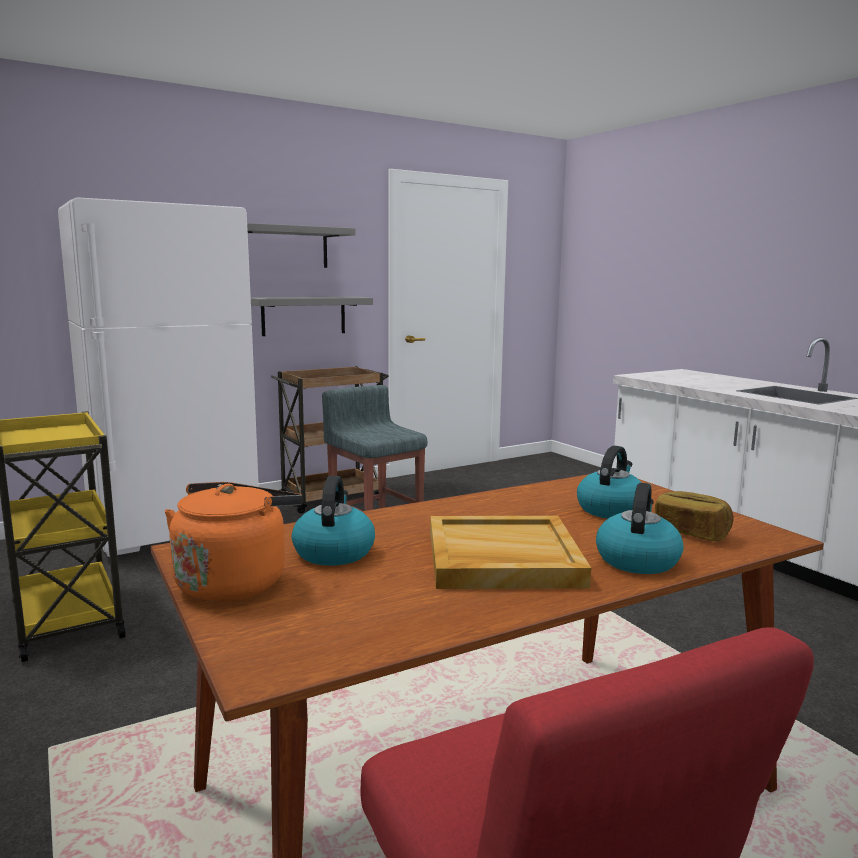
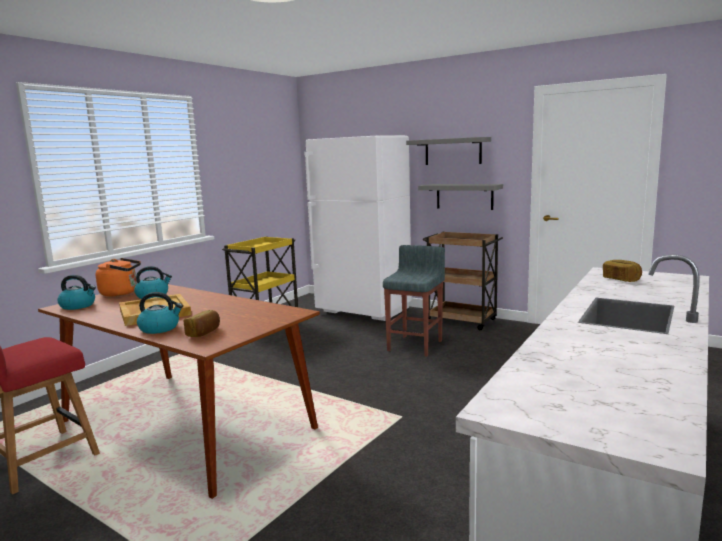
camera: 65 degrees right, 0 degrees up
(611, 509) = (234, 318): kettle -> kettle (78, 306)
(675, 378) = (621, 280): none -> bread

